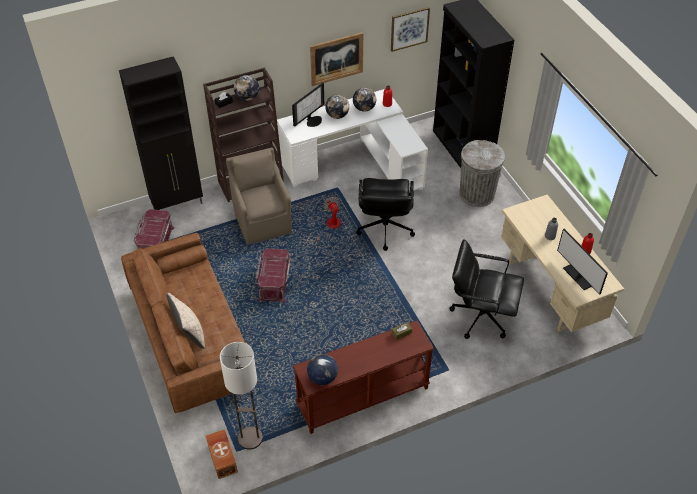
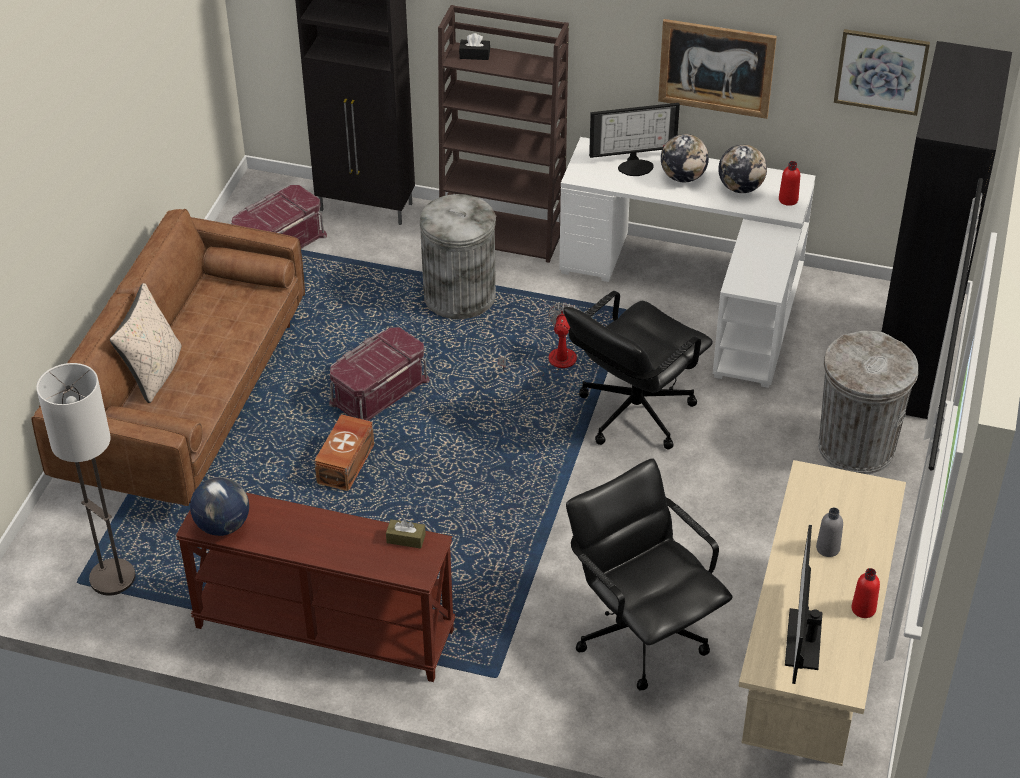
camera: 40 degrees right, 5 degrees down
(223, 458) = (51, 579): brown storage box -> brown storage box (347, 464)
(247, 98) = (517, 64): globe -> none
(262, 220) = (460, 295): brown armchair -> grey trash can

